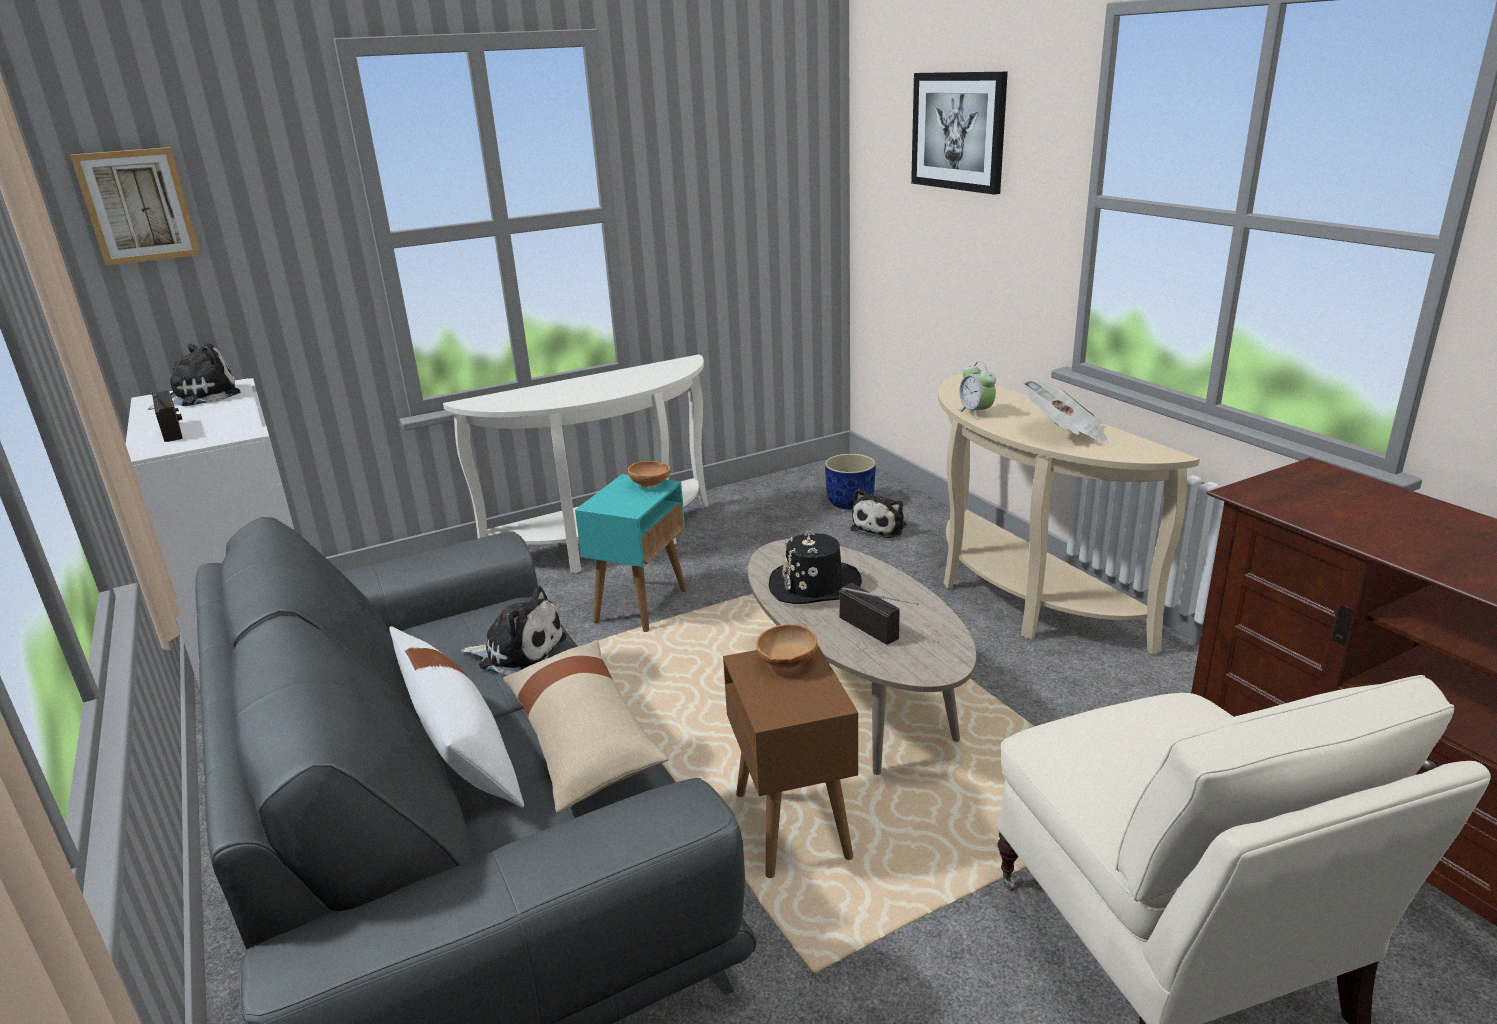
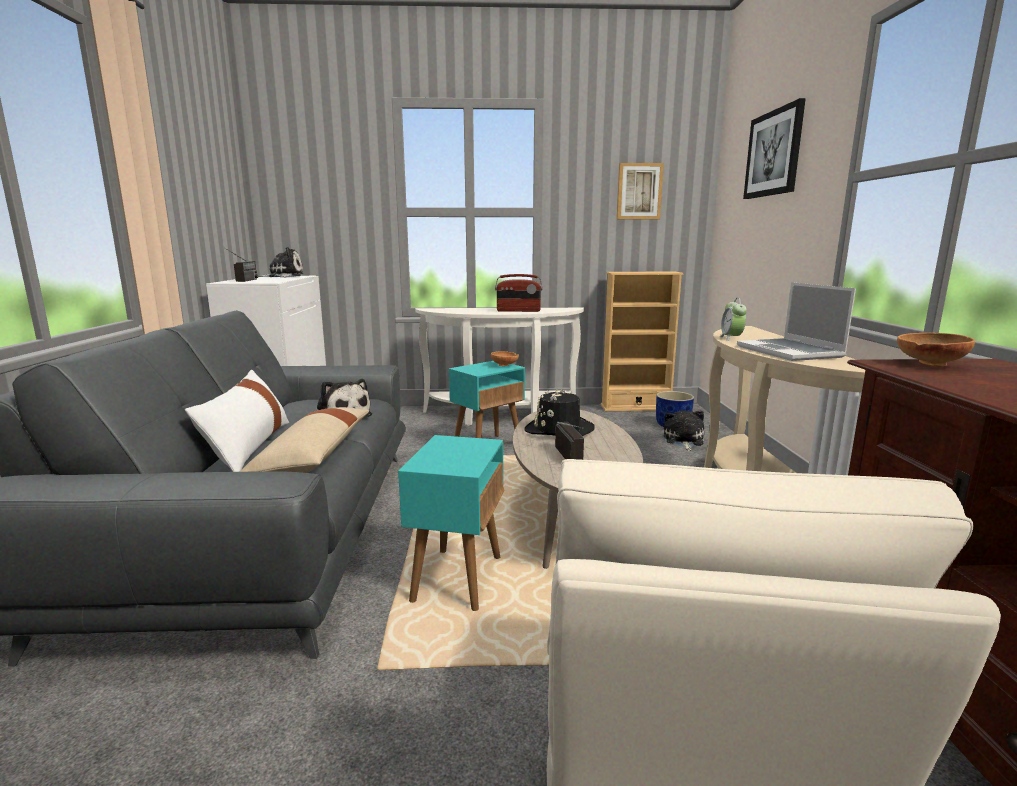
camera: 25 degrees right, 10 degrees down
(138, 206) = (282, 178): picture -> picture (639, 191)
(622, 384) = (518, 311): none -> radio
(780, 480) = (635, 407): none -> beige bookcase
(786, 663) = (467, 445): brown bowl -> brown bowl (928, 364)
(791, 824) = (457, 578): brown side table -> turquoise side table
(881, 527) = (683, 441): plush toy -> plush toy turned 135 degrees clockwise
(1065, 433) = (790, 352): newspaper -> laptop

